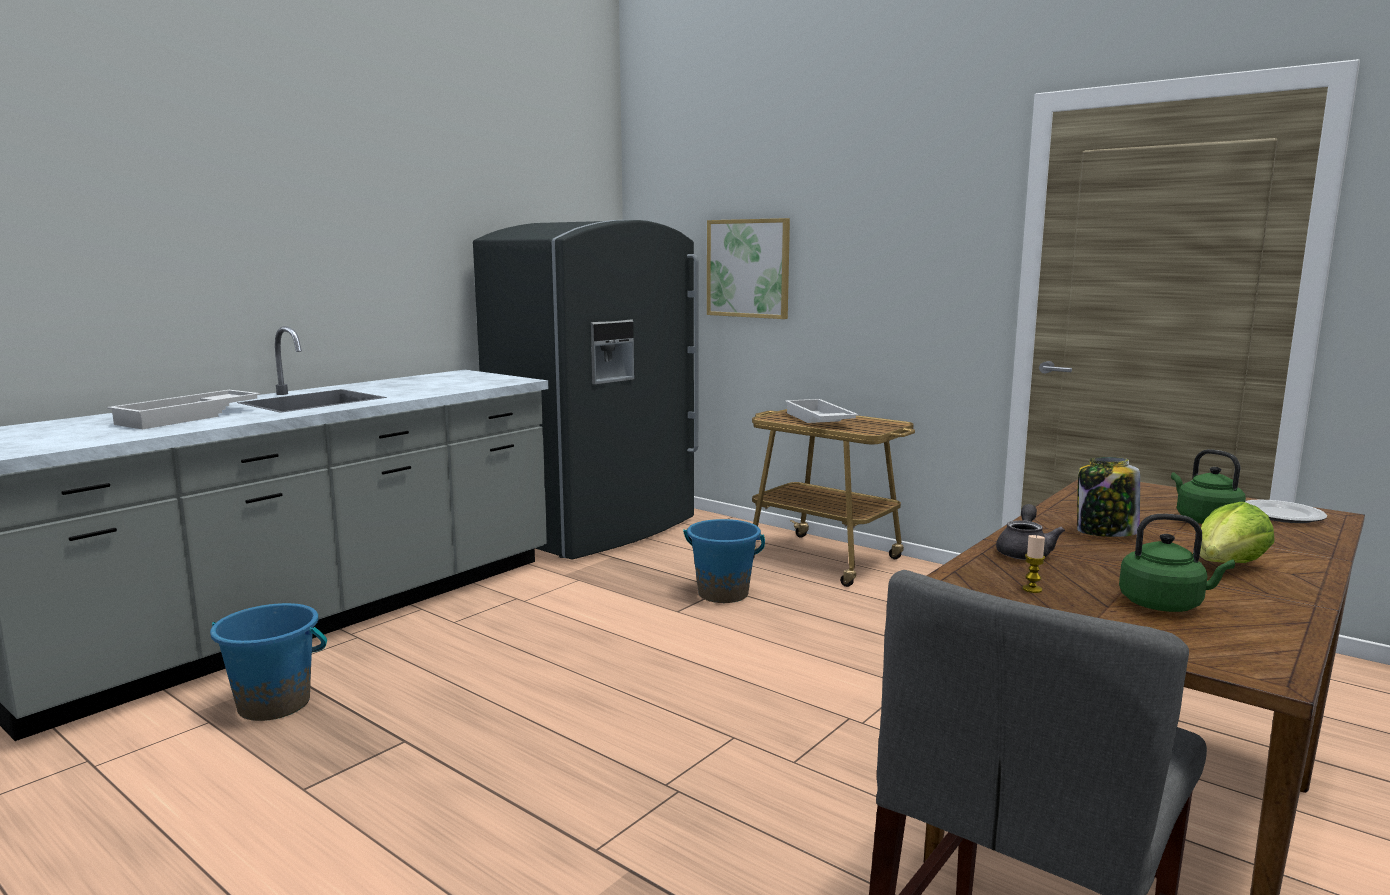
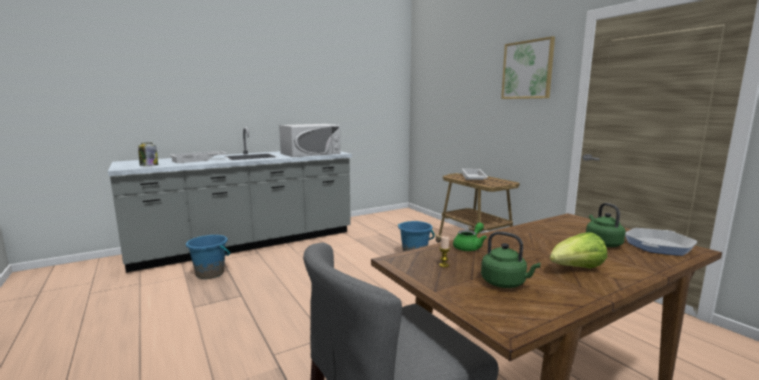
camera: 20 degrees right, 0 degrees up
(451, 384) = (310, 153): none -> white microwave
(597, 529) = (383, 221): grey fridge -> none
(748, 268) = (456, 106): picture -> picture (527, 70)
(1025, 552) = (469, 247): grey teapot -> green teapot
(1105, 532) = (530, 243): jar -> jar (149, 165)
(1280, 515) = (658, 246): plate -> frying pan

